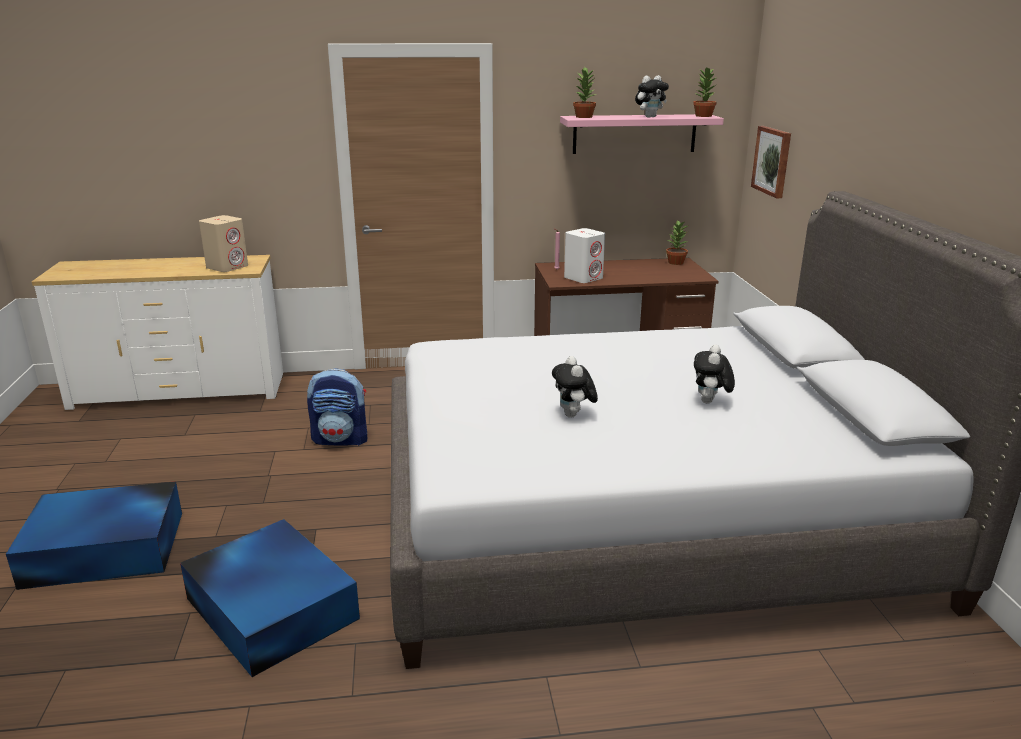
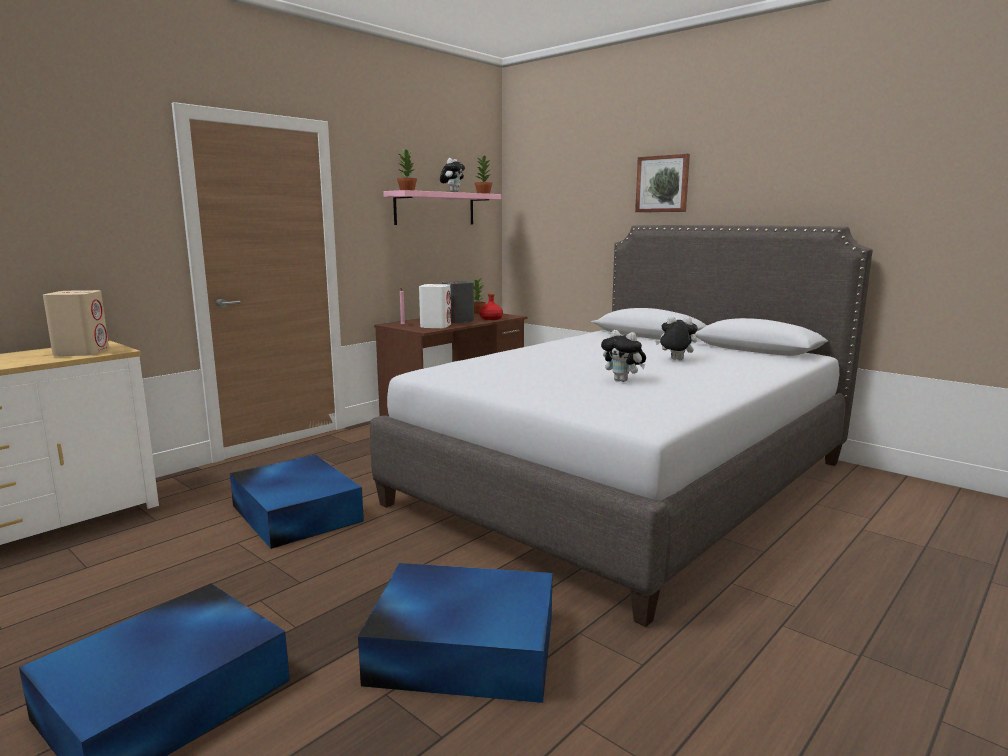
camera: 40 degrees left, 10 degrees down
(341, 439) = (296, 512): backpack -> blue storage box
(624, 274) = (458, 321): none -> grey speaker
(666, 277) = (491, 319): none -> red bottle
(710, 402) = (675, 360): plush toy -> plush toy turned 135 degrees clockwise
(772, 161) = (539, 224): picture -> picture (662, 184)

